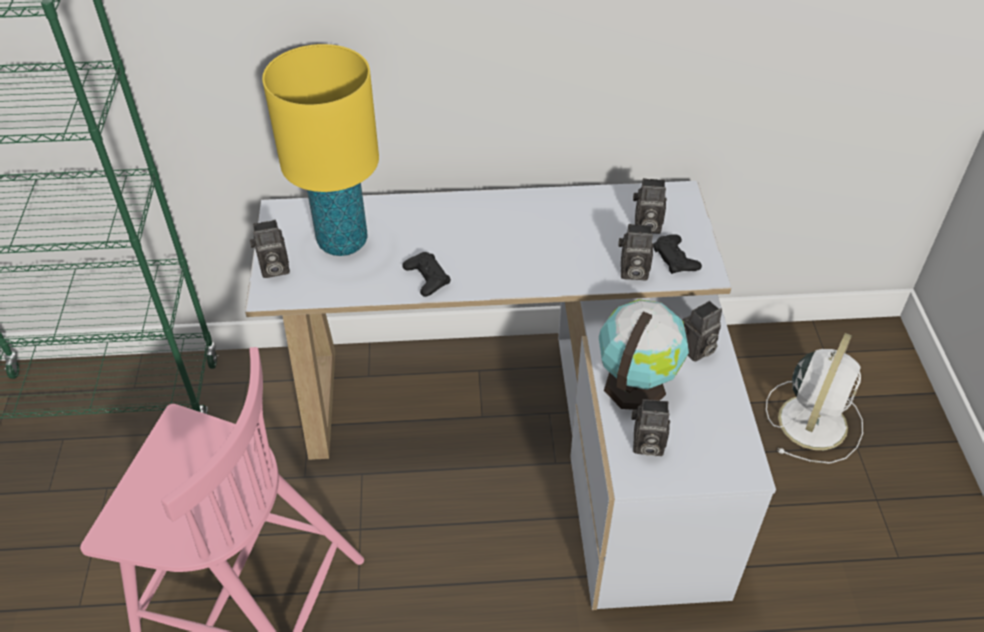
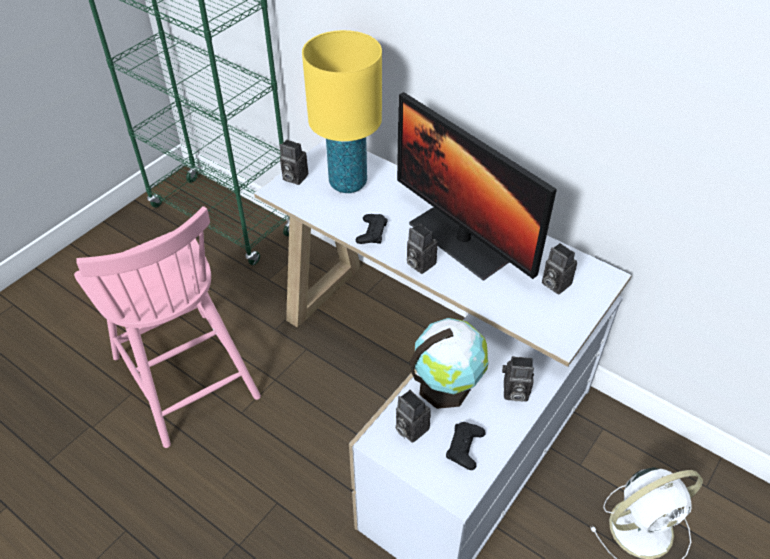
camera: 40 degrees right, 0 degrees up
(522, 234) = (461, 240): none -> monitor
(632, 272) = (508, 308): camera -> camera (418, 263)
(675, 258) = (550, 317): black game controller -> black game controller (465, 447)

